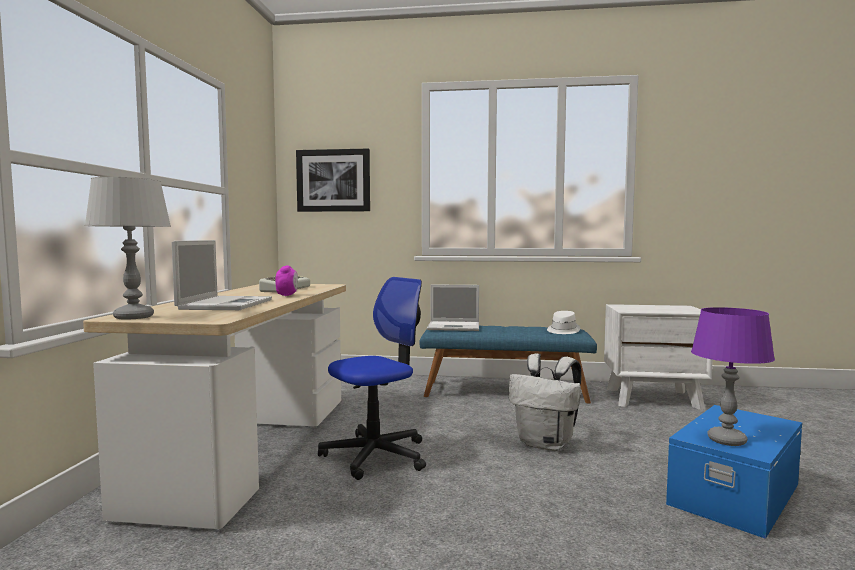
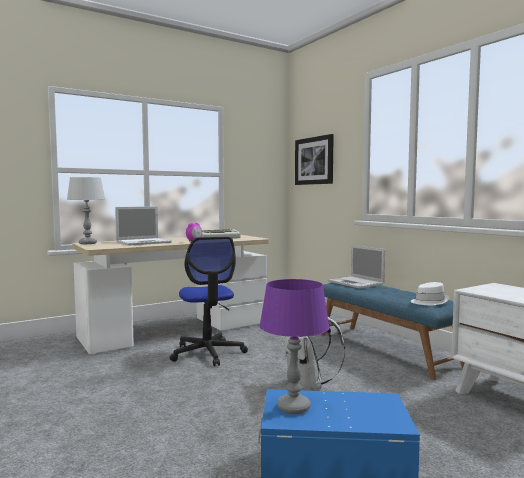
camera: 50 degrees right, 0 degrees up
(376, 455) = (208, 353): office chair -> office chair turned 60 degrees clockwise

